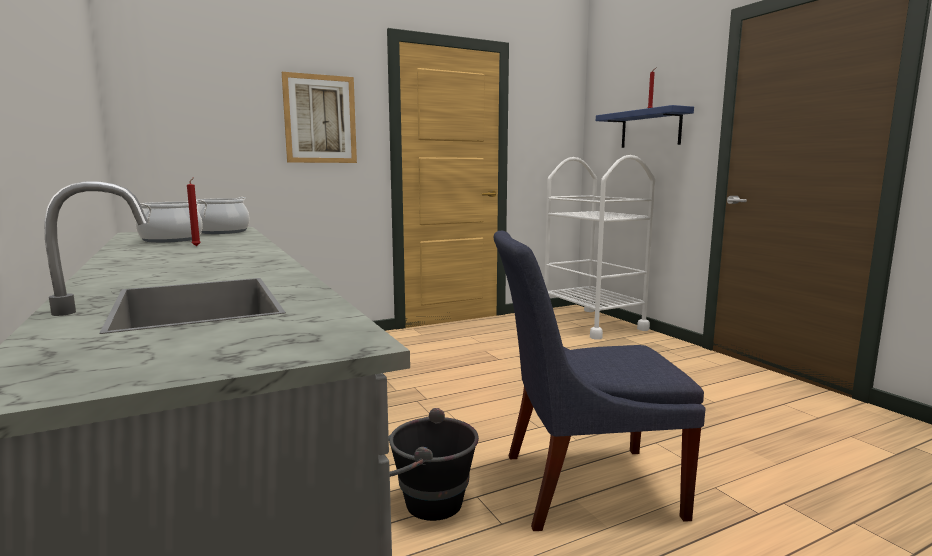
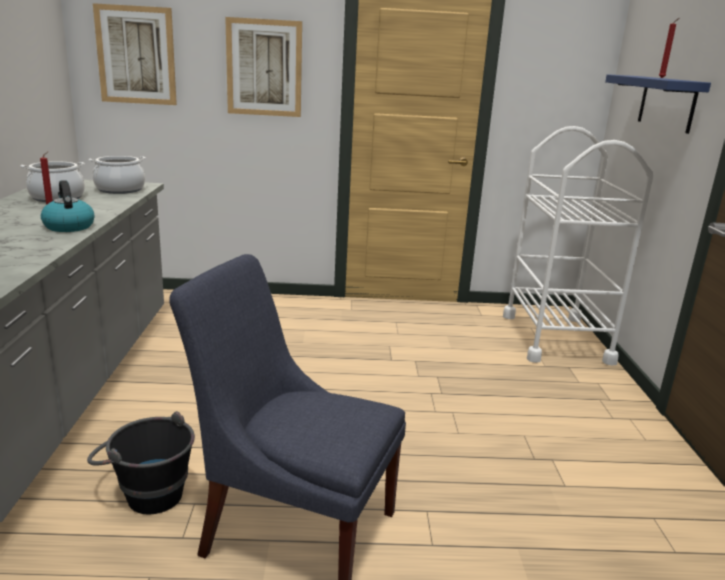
camera: 25 degrees right, 10 degrees up
(187, 108) = (136, 55): none -> picture
(245, 250) = (68, 226): none -> kettle

